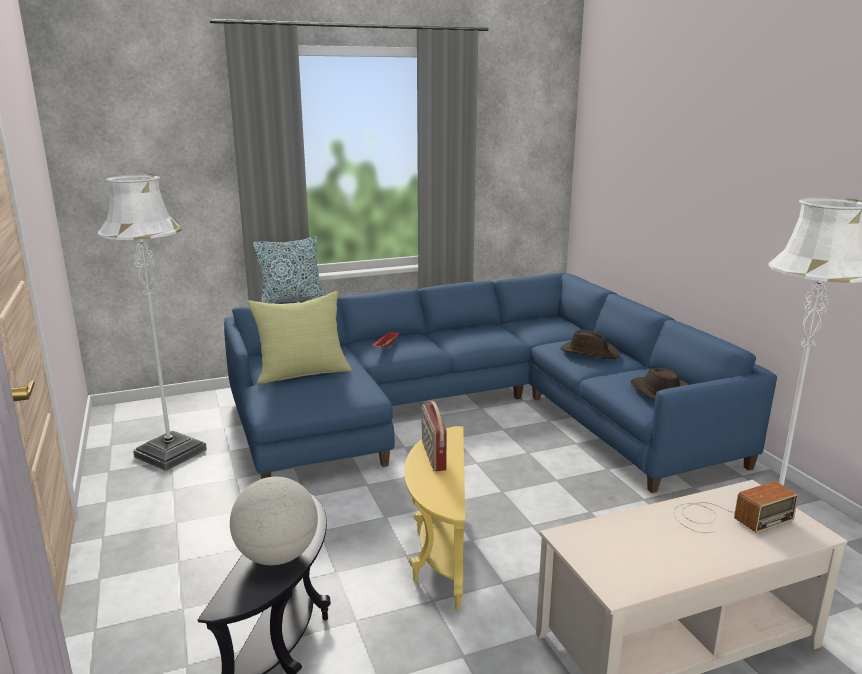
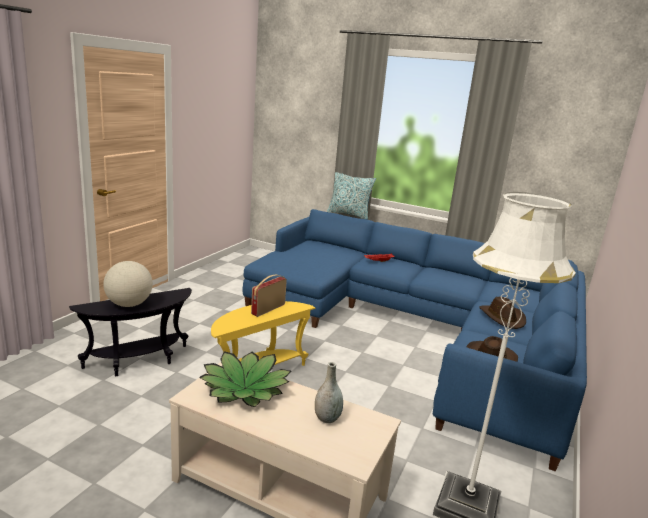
camera: 45 degrees right, 0 degrees up
(171, 453) = (241, 275): white floor lamp -> none
(303, 373) = (308, 254): yellow pillow -> none
(628, 544) = (245, 388): none -> potted plant
(727, 517) = (327, 418): radio -> grey vase

